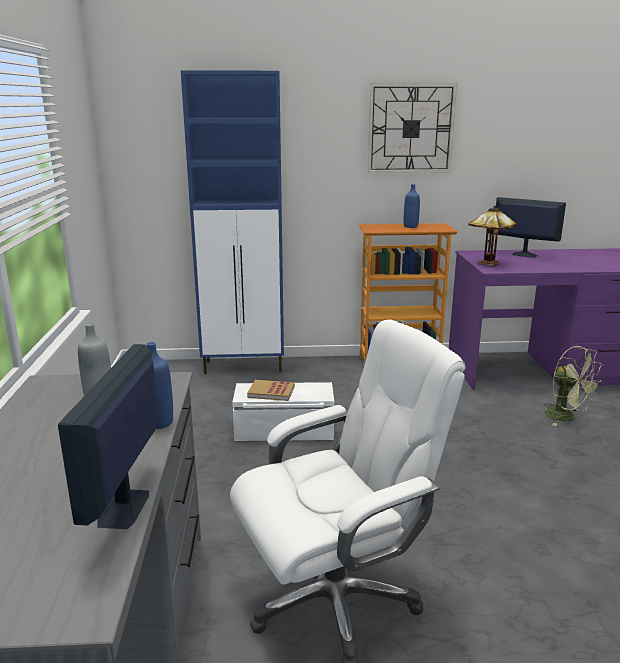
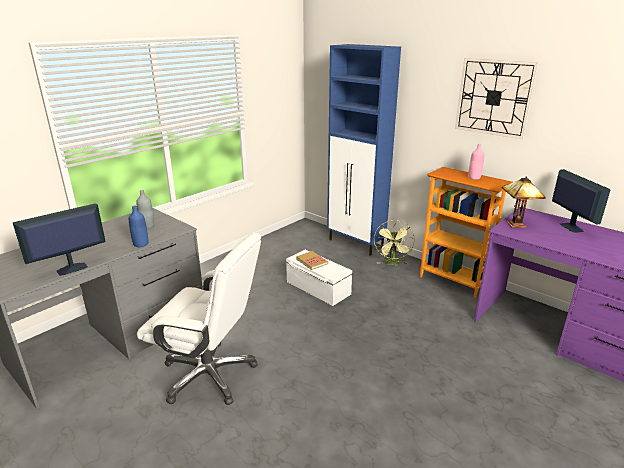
camera: 45 degrees right, 5 degrees up
(410, 226) = (474, 177): blue bottle -> pink bottle
(566, 417) = (512, 374): green fan -> green fan (392, 264)

